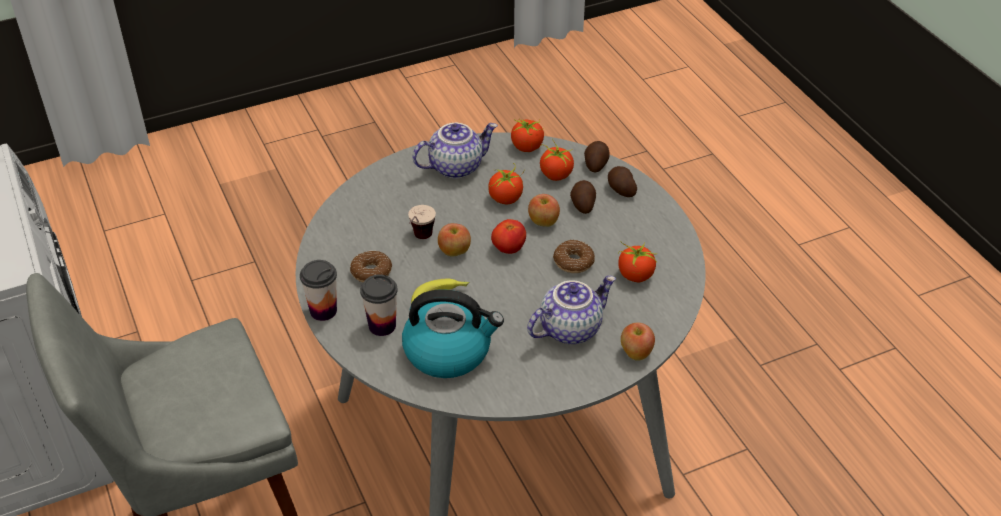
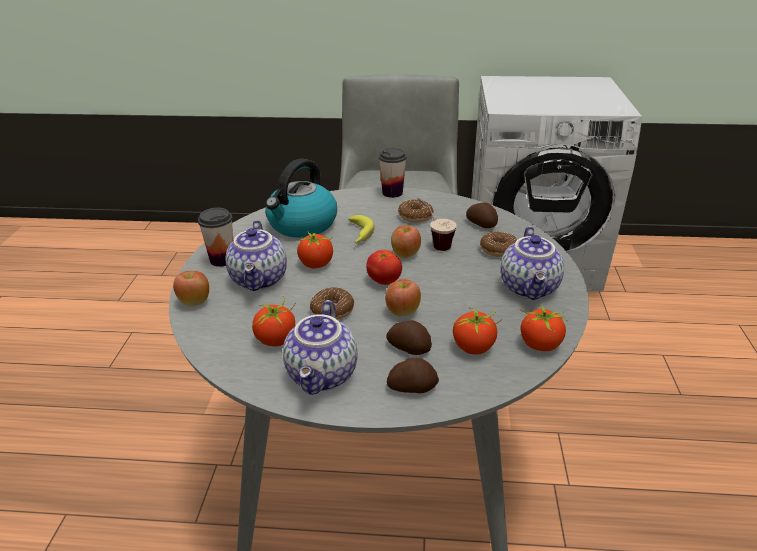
camera: 120 degrees right, 10 degrees down
(382, 326) = (355, 208): cup -> cup (222, 259)
(404, 198) = (499, 250): none -> donut
(506, 198) = (457, 301): tomato -> tomato (316, 264)
(595, 164) = (474, 386): potato -> potato (481, 224)
(648, 233) = (323, 375): none -> teapot

